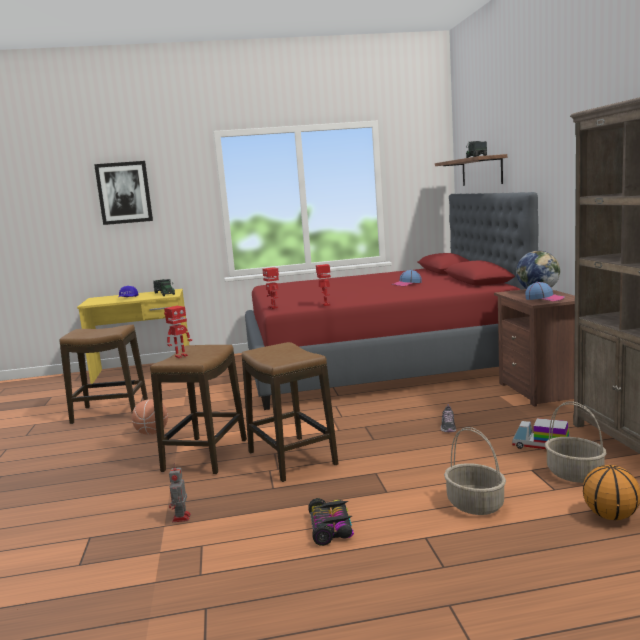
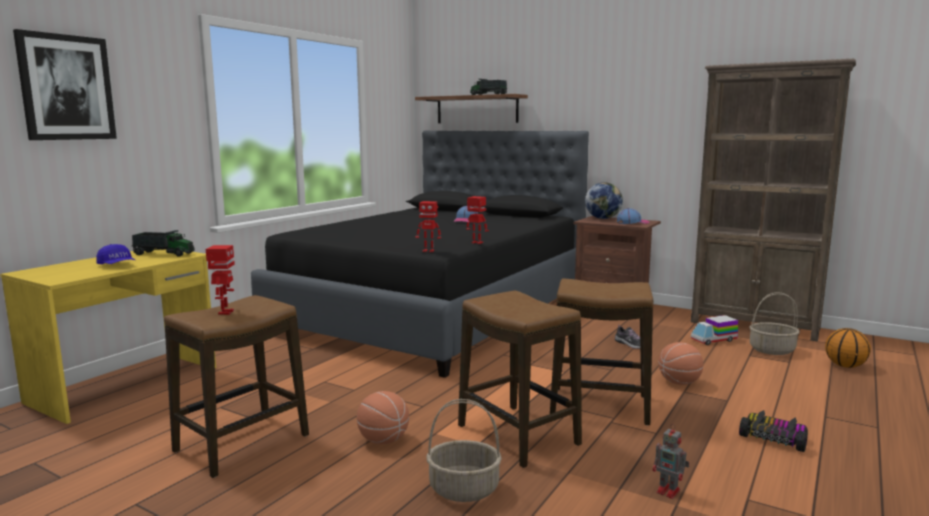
camera: 50 degrees left, 0 degrees up
(180, 356) = (511, 309): toy robot -> toy robot (225, 312)
(378, 364) = (435, 312): red bed -> black bed
(393, 466) = (679, 382): none -> basketball
(476, 504) = (787, 386): basket -> basket (464, 489)

